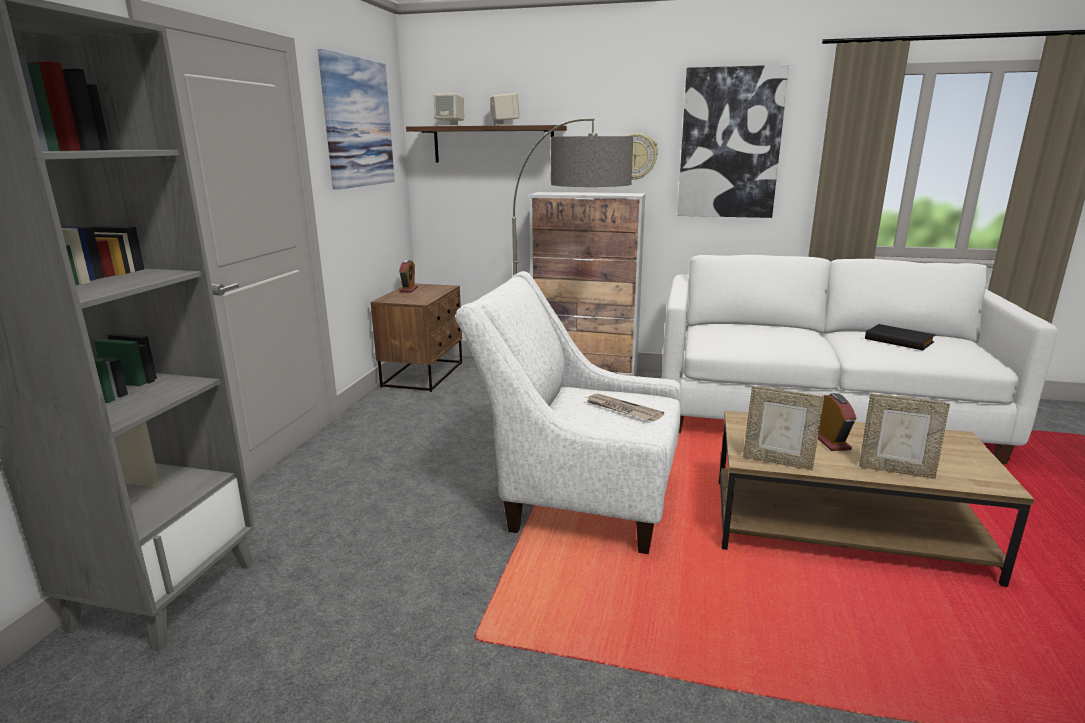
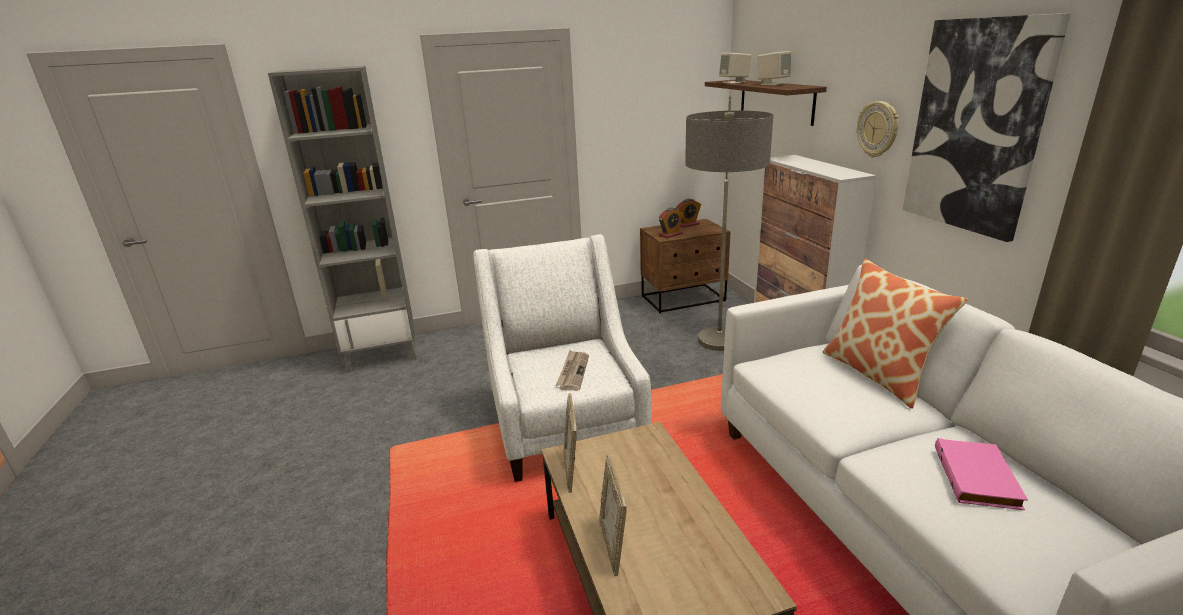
camera: 60 degrees right, 5 degrees up
(358, 123) = (648, 82): picture -> none
(762, 325) = (879, 374): none -> pillow
(831, 442) = (645, 494): alarm clock -> alarm clock (670, 234)
(900, 340) = (978, 478): black book -> pink book

